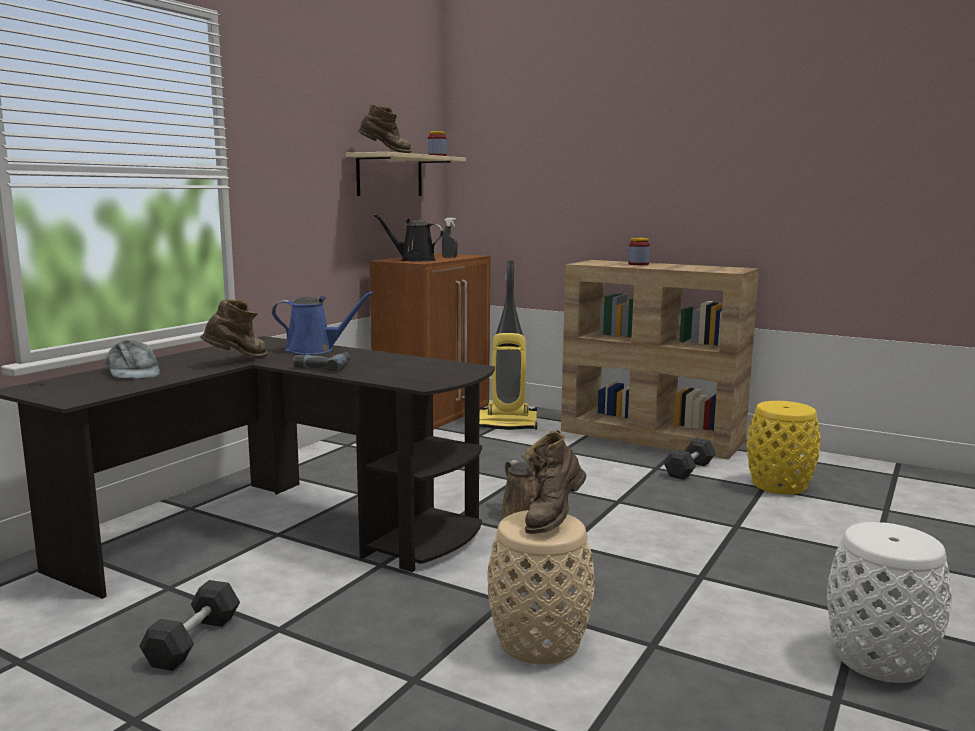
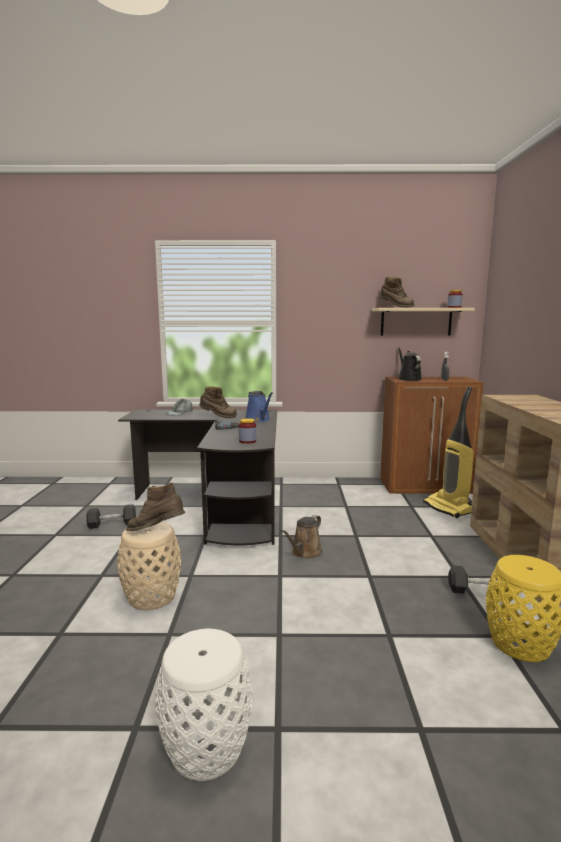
camera: 60 degrees right, 0 degrees up
(638, 264) = (538, 403): jar -> jar (247, 441)

